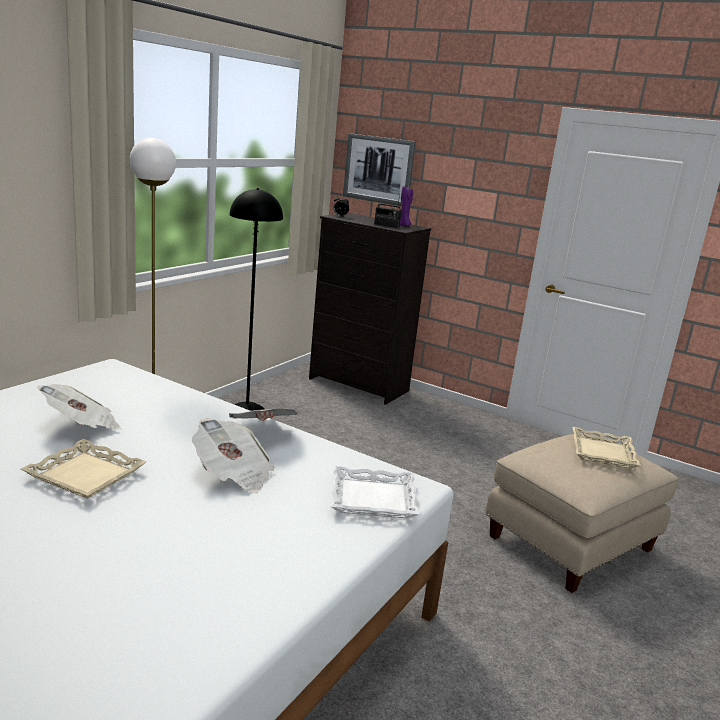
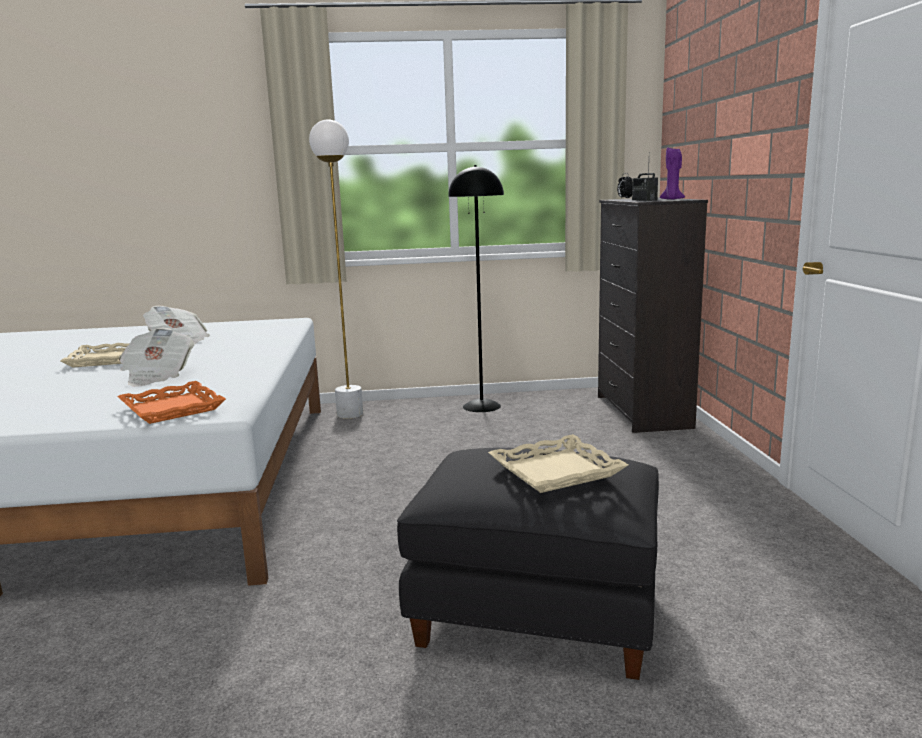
camera: 55 degrees right, 5 degrees down
(261, 432) = (249, 363): newspaper -> none
(373, 498) = (173, 408): white tray -> orange tray
(378, 169) = (685, 137): picture -> none
(569, 542) = (538, 611): beige ottoman -> black ottoman

